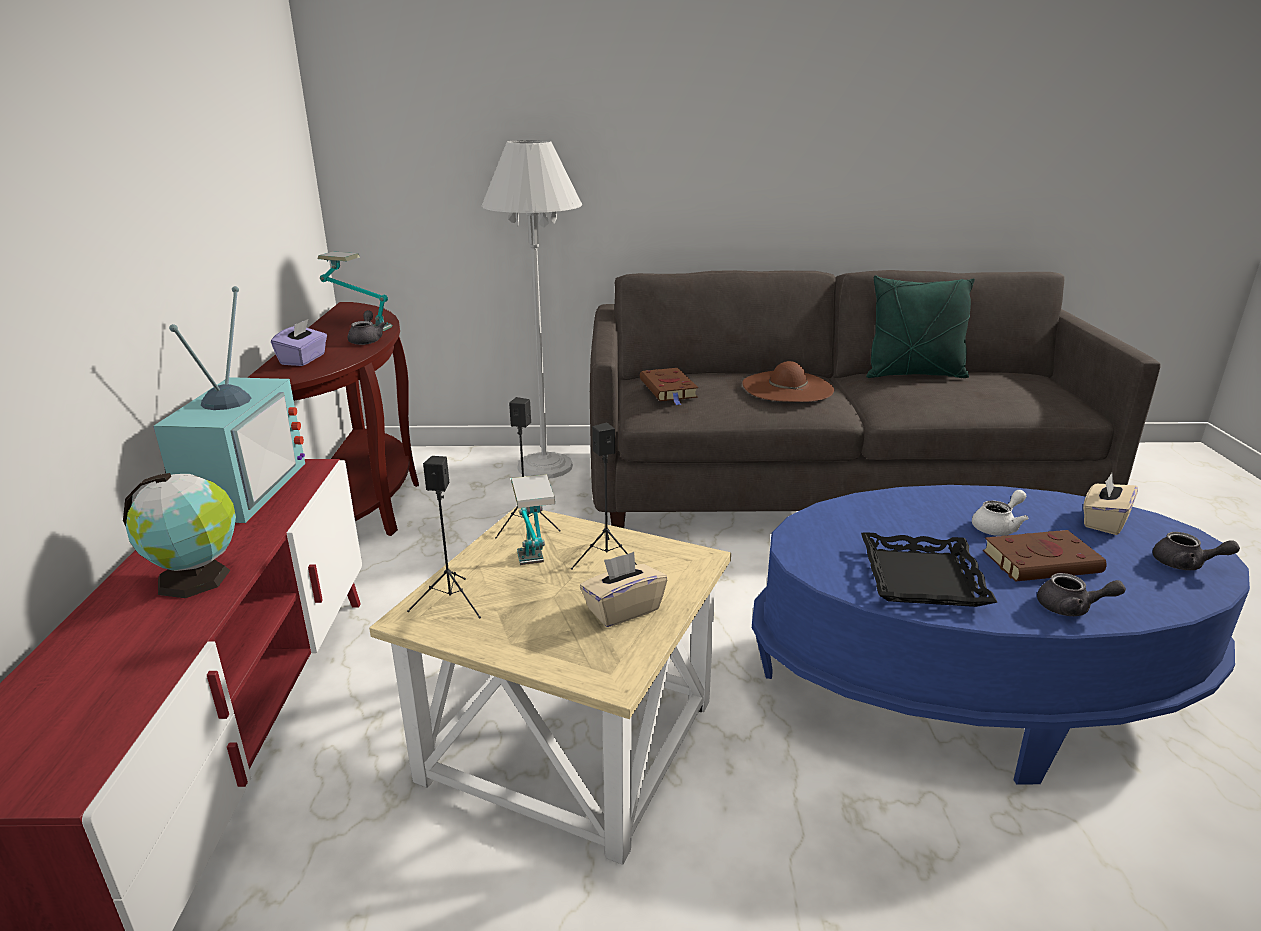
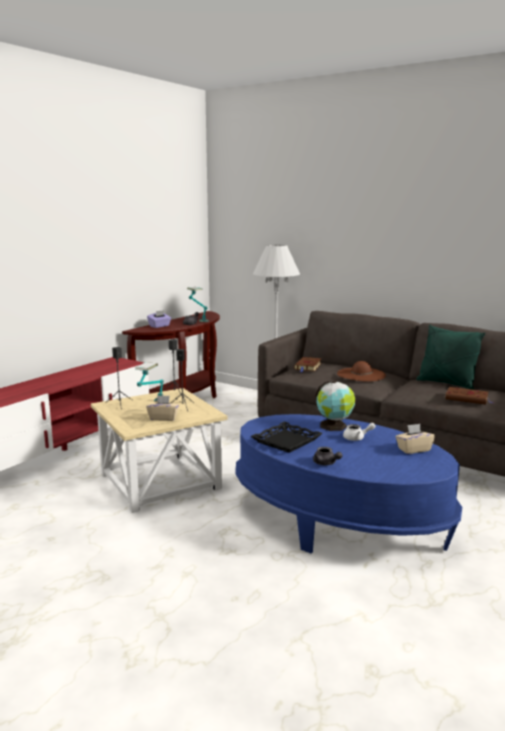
camera: 35 degrees right, 10 degrees down
(197, 578) = (63, 381): globe -> globe (334, 426)
(240, 489) = (105, 364): television -> none
(1043, 562) = (349, 451): brown book -> brown book (468, 399)
(1185, 564) = (415, 469): grey teapot -> none

